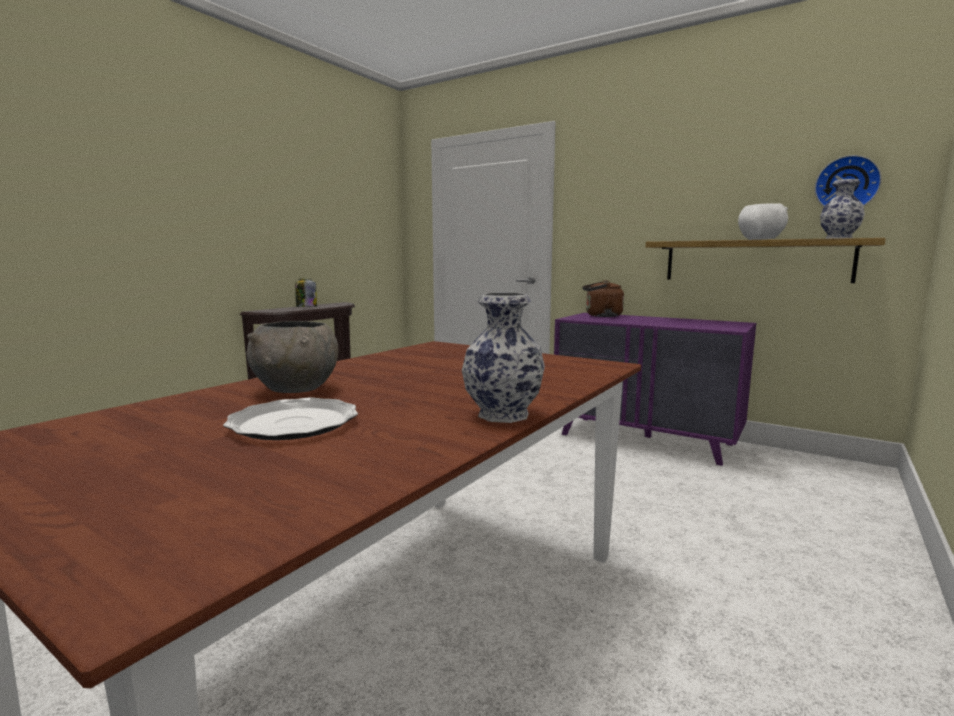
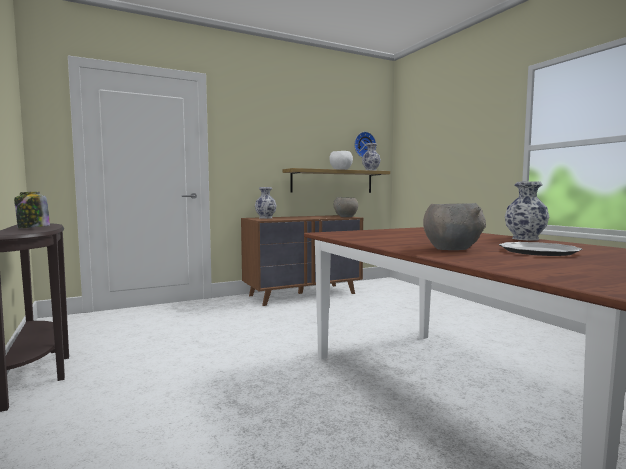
camera: 60 degrees left, 5 degrees down
(601, 316) = (265, 218): brown kettle -> vase
(646, 439) = (303, 294): purple dresser -> brown dresser
(726, 327) = (345, 217): none -> grey bowl

